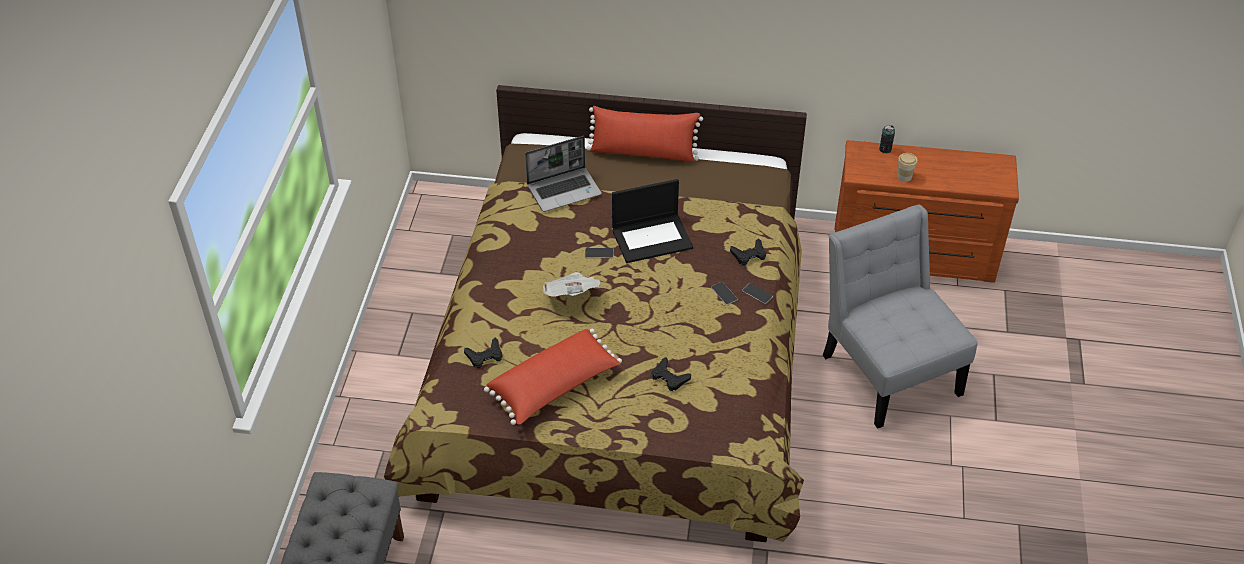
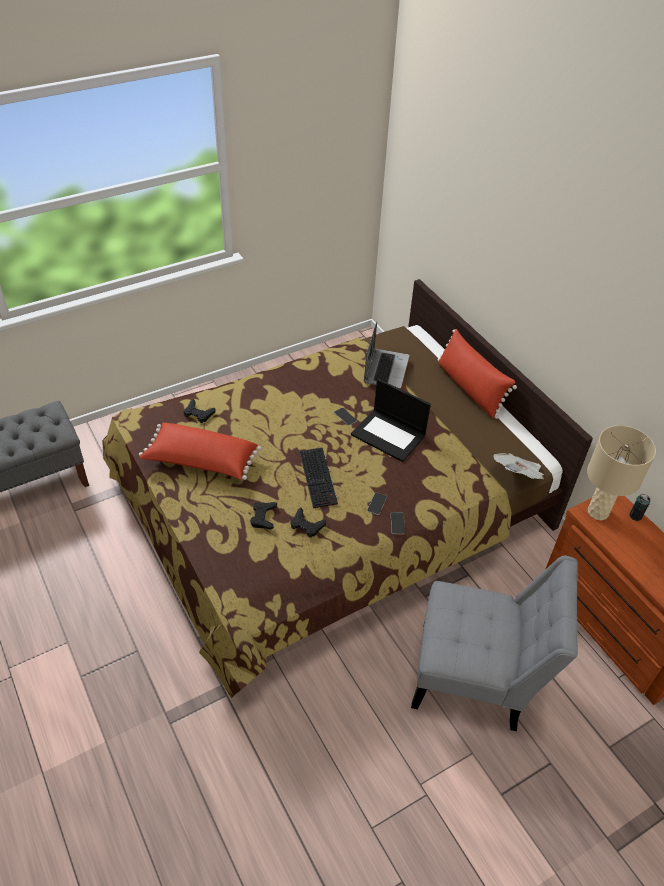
camera: 50 degrees right, 0 degrees up
(564, 190) = (385, 369): laptop -> laptop turned 105 degrees counterclockwise
(571, 295) = (292, 424): newspaper -> newspaper (518, 475)
(658, 314) = (319, 478): none -> keyboard
(749, 255) = (431, 497): black game controller -> black game controller (306, 525)
(863, 167) = (598, 512): none -> beige table lamp
(887, 369) = (476, 676): grey chair -> grey chair turned 75 degrees clockwise
(904, 177) = (620, 545): cup -> none

